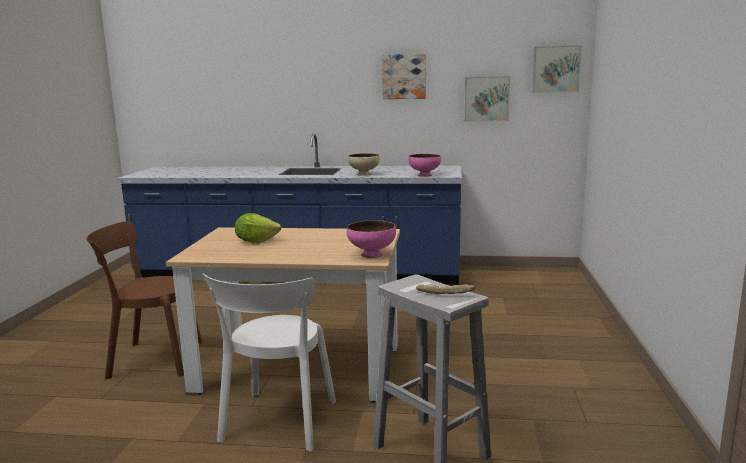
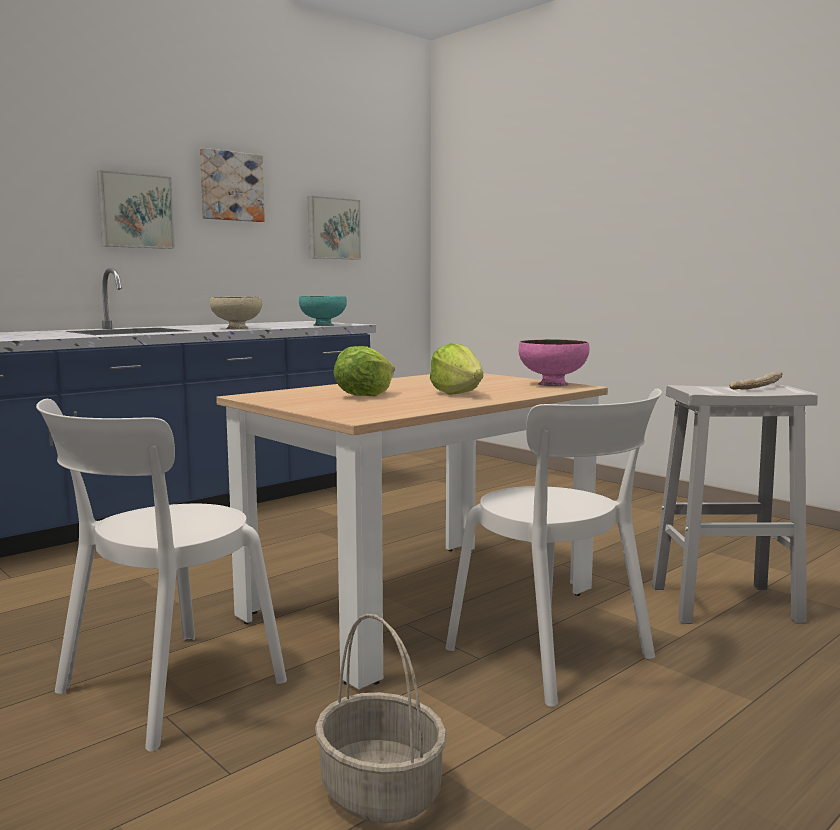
camera: 50 degrees left, 5 degrees down
(108, 430) = (379, 791): none -> basket
(151, 359) = (163, 690): brown chair -> white chair
(293, 250) = (457, 393): none -> lettuce
(424, 175) = (322, 325): pink bowl -> turquoise bowl
(555, 69) = (399, 197): picture -> picture (135, 211)

